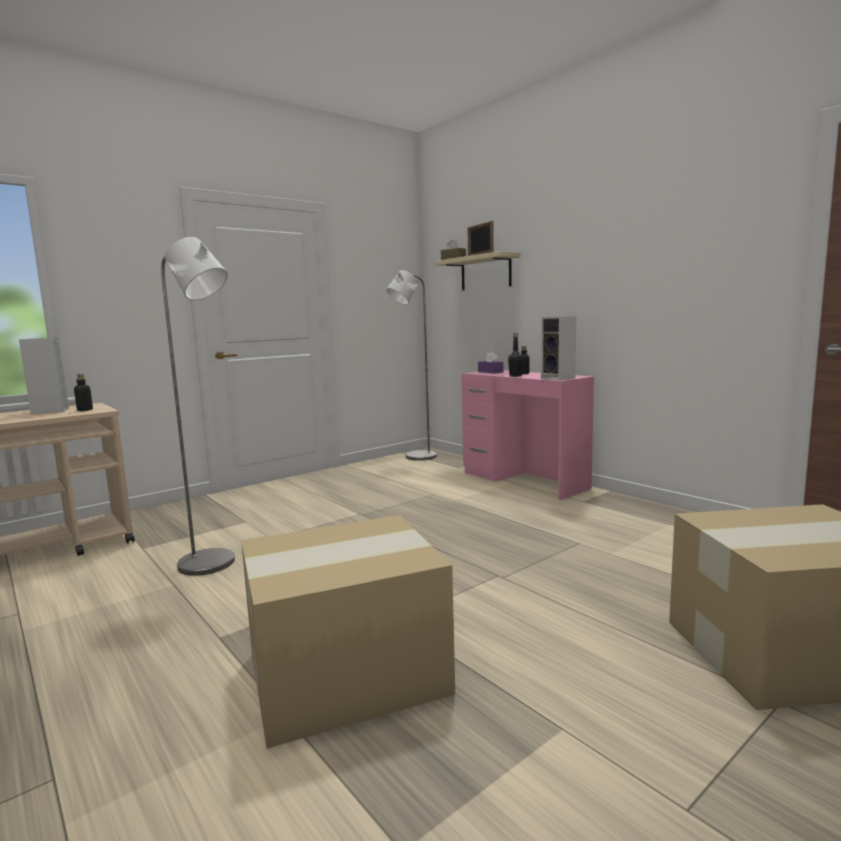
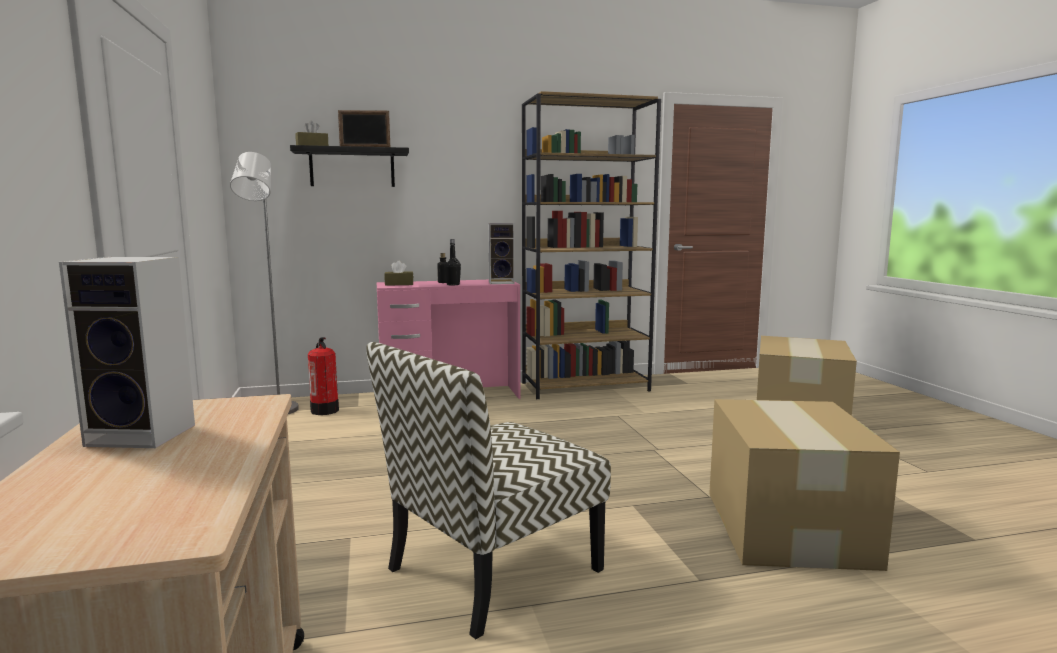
camera: 65 degrees left, 0 degrees up
(85, 410) = (218, 411): bottle -> none
(215, 565) = (492, 571): grey floor lamp -> chair
(436, 464) = (325, 410): none -> fire extinguisher
(485, 273) = (352, 168): beige shelf -> black shelf
(490, 372) = (399, 284): purple tissue box -> brown tissue box
(649, 513) = (585, 387): none -> brown bookcase

